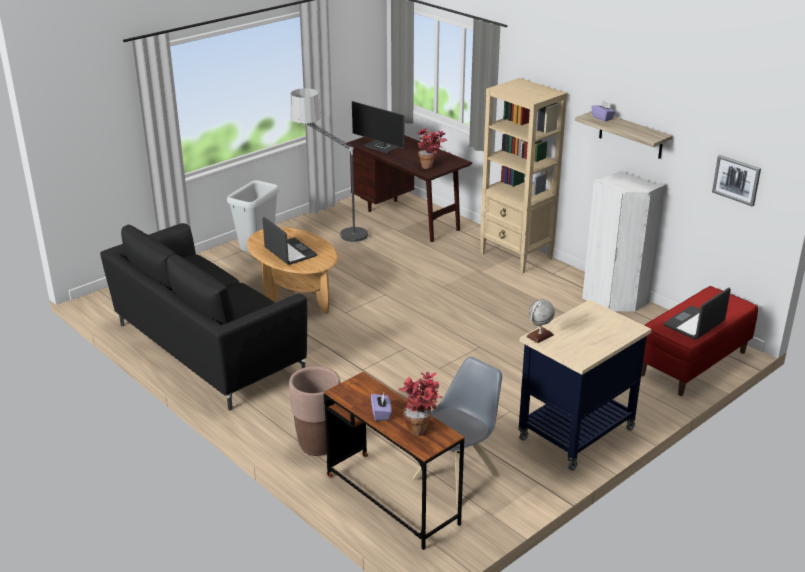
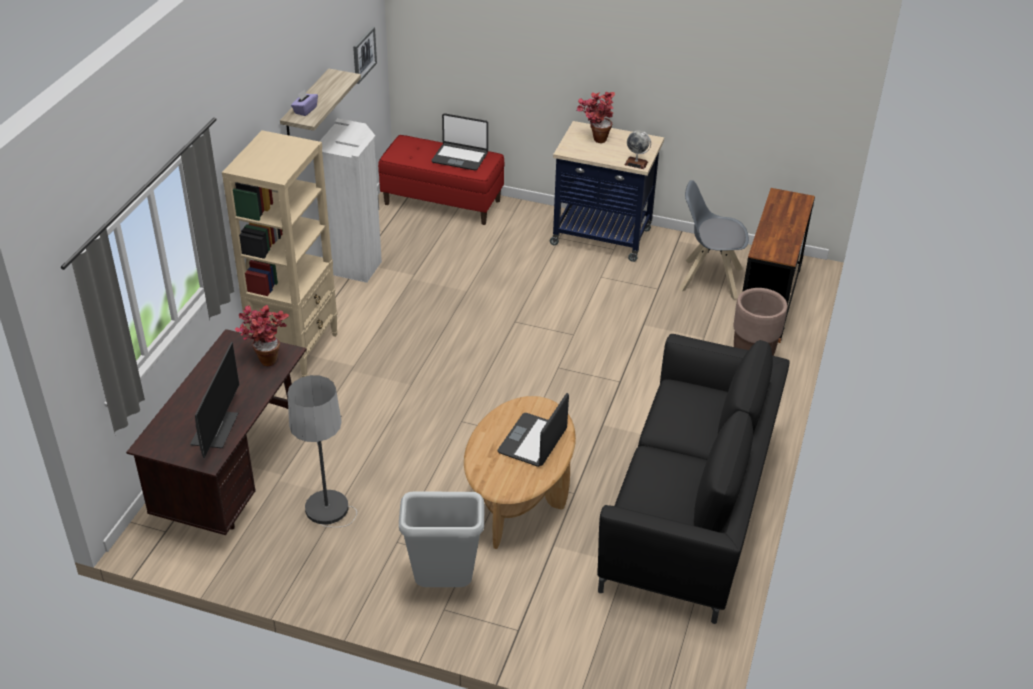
camera: 120 degrees left, 10 degrees up
(381, 414) = (789, 229): purple tissue box -> none
(421, 428) = (783, 206): potted plant -> potted plant (594, 139)

